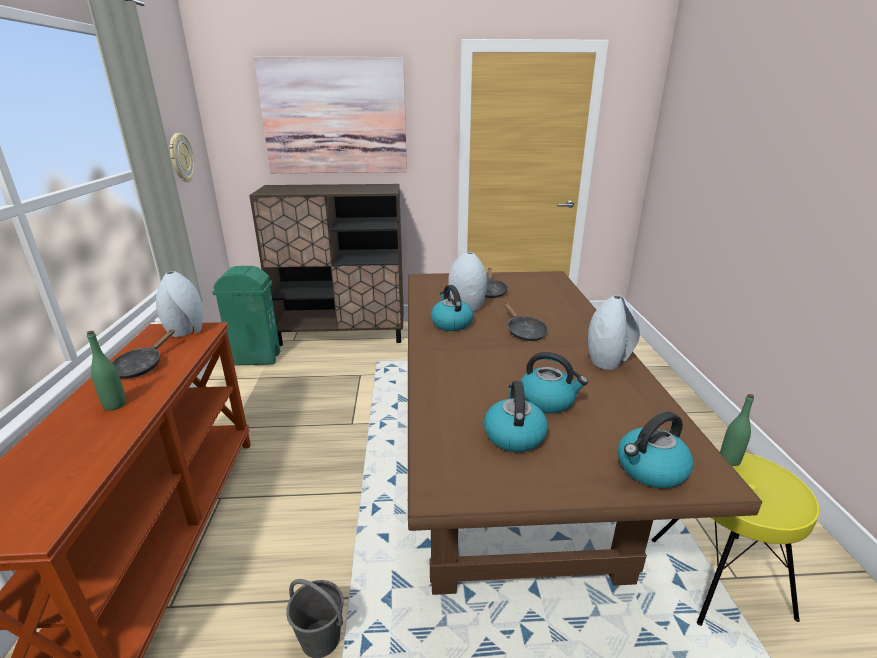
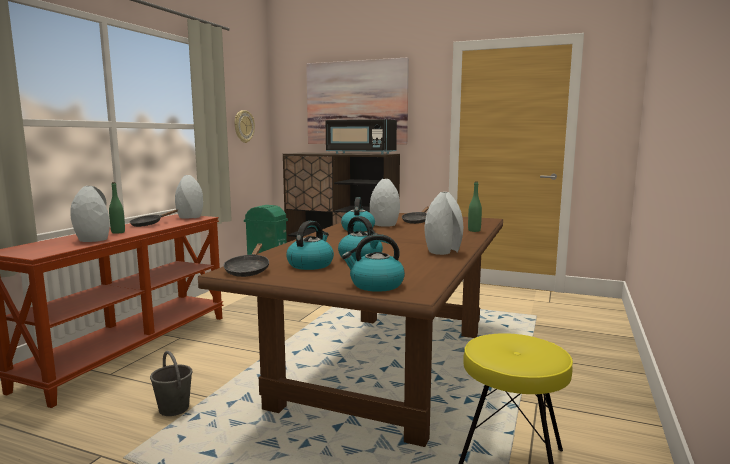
camera: 25 degrees right, 15 degrees down
(95, 442) = (93, 239): none -> grey vase
(355, 188) = (360, 153): none -> black microwave
(524, 332) = (405, 236): black frying pan -> black frying pan (248, 270)
(729, 460) = (515, 337): green bottle -> green bottle (474, 230)

